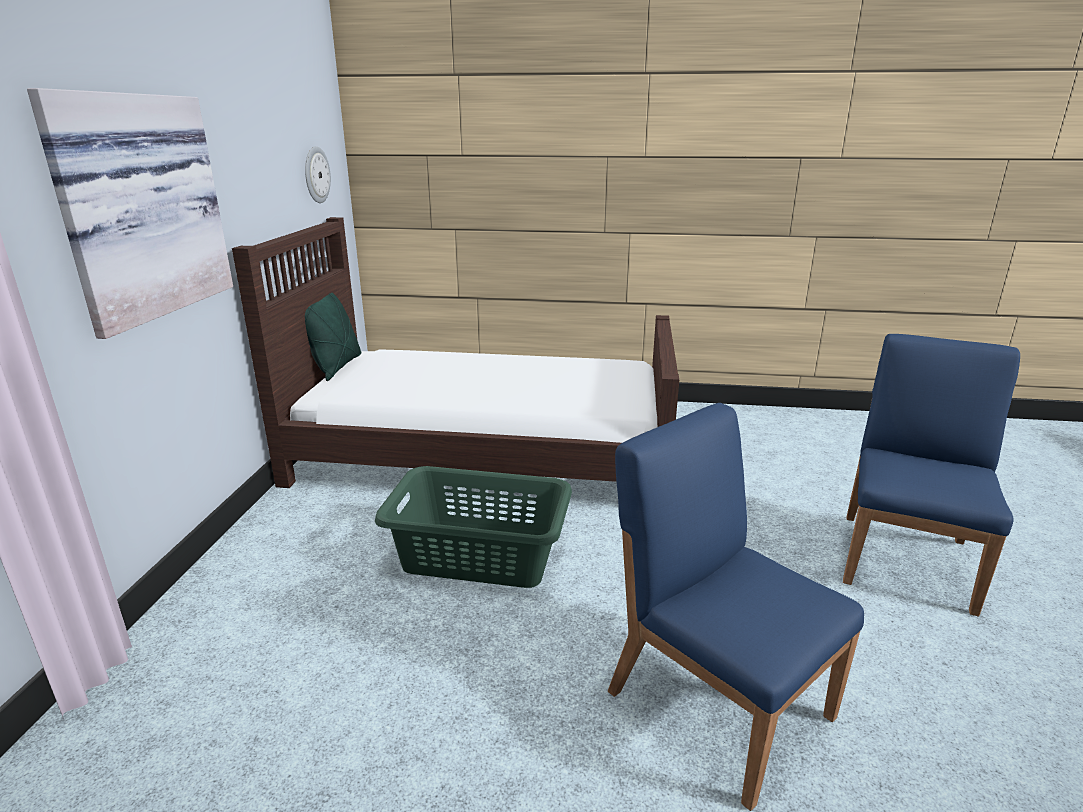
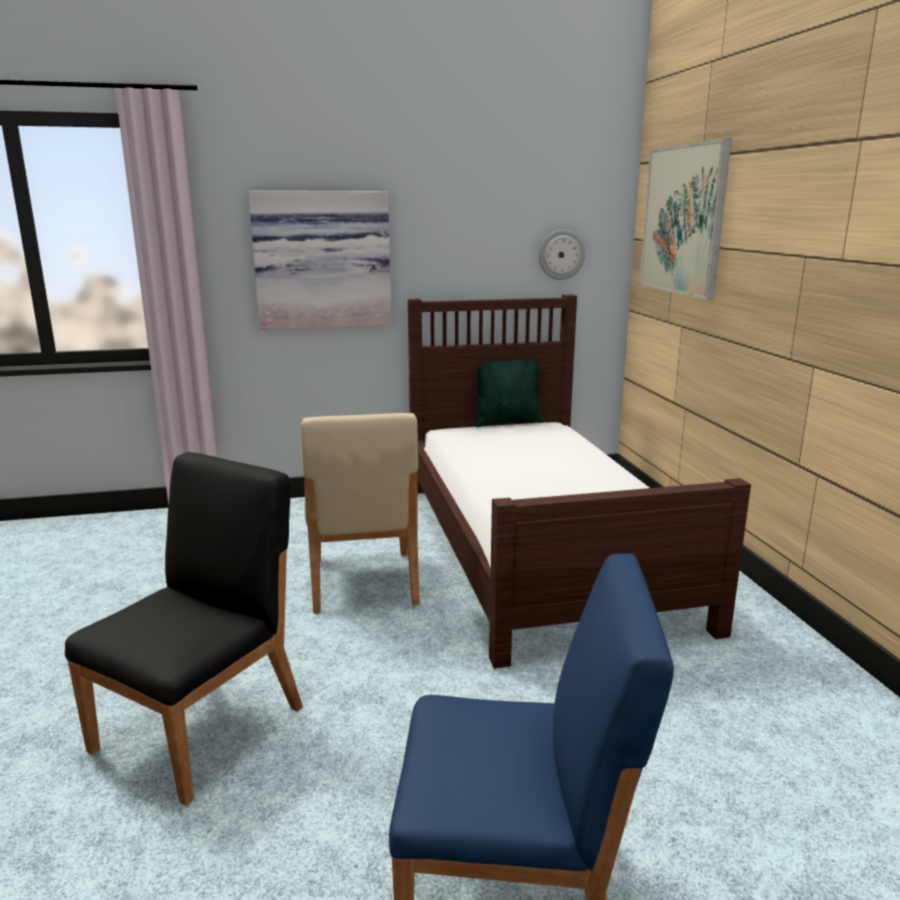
camera: 70 degrees right, 5 degrees down
(439, 133) = (683, 220): none -> picture
(479, 555) = (363, 582): green laundry basket -> beige chair
(717, 701) = (202, 727): blue chair -> black chair

